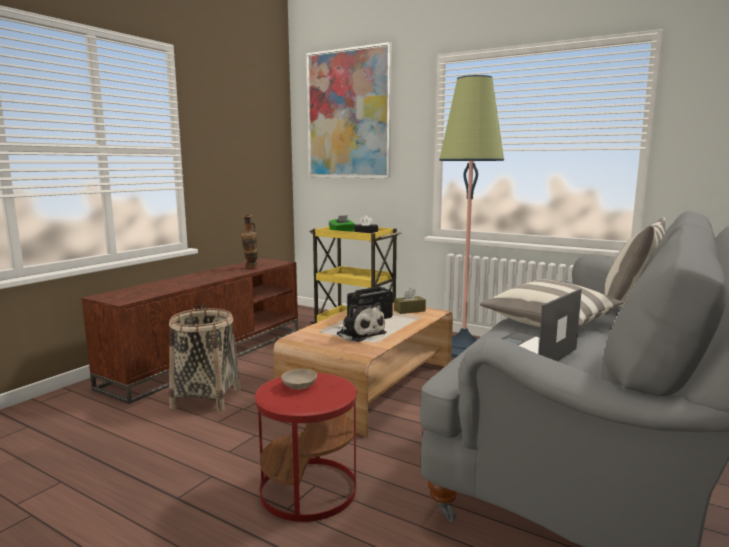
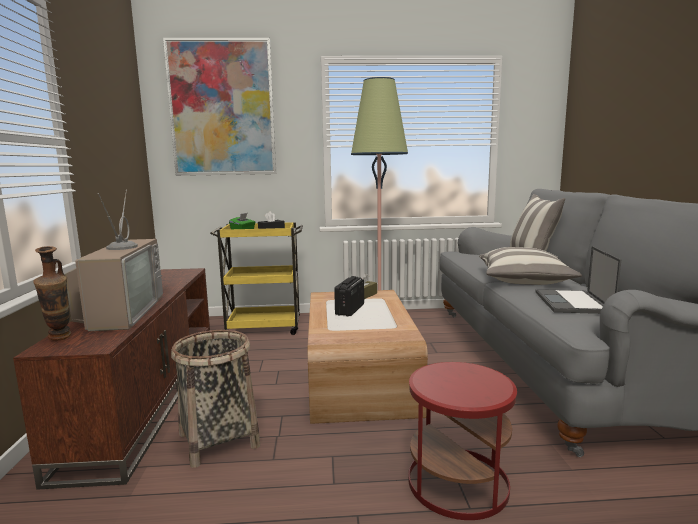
camera: 35 degrees left, 0 degrees up
(177, 283) = (121, 312): none -> television
(250, 268) = (170, 281): vase -> vase (59, 339)
(299, 386) = (448, 380): beige bowl -> none
(359, 334) = (369, 323): plush toy -> none

